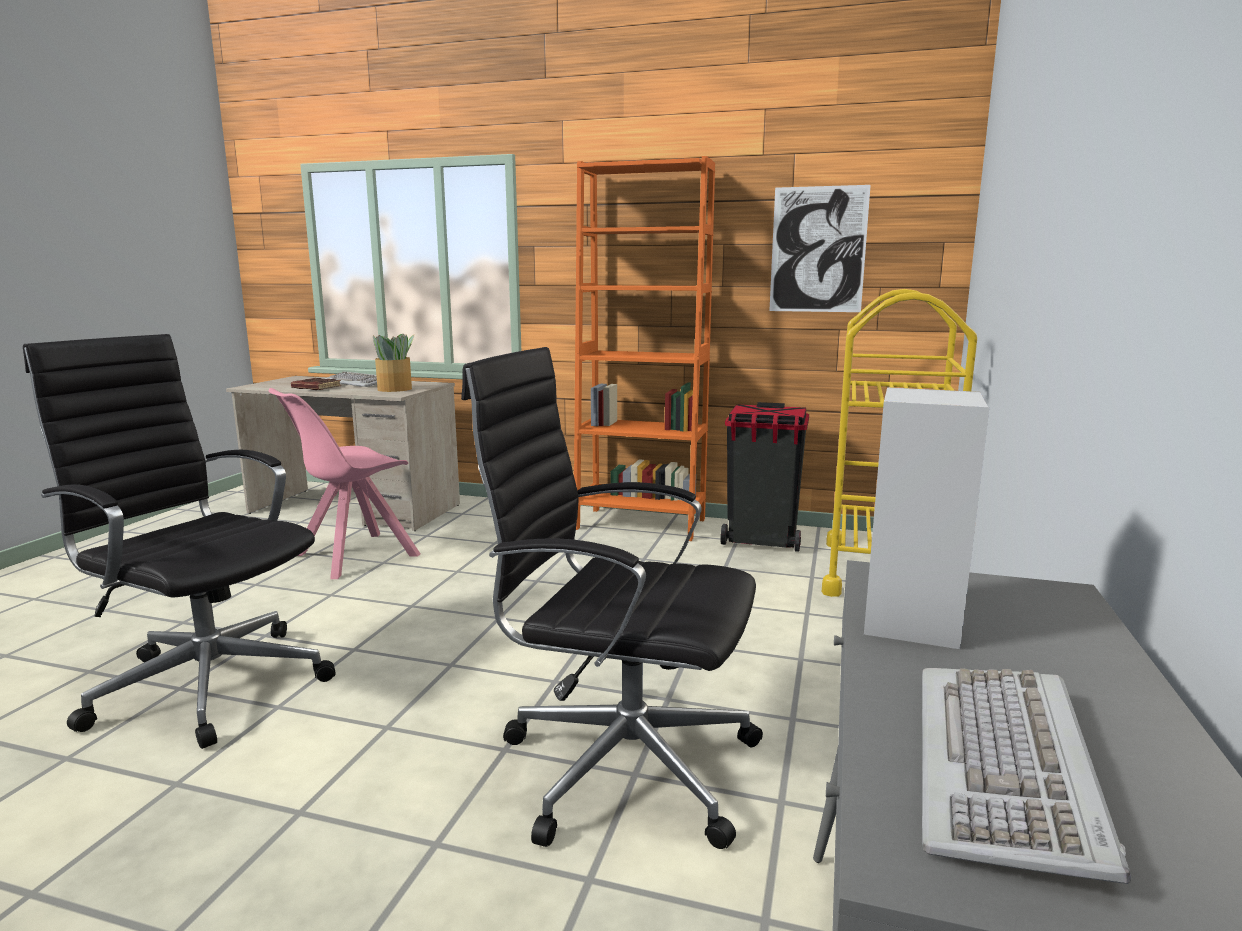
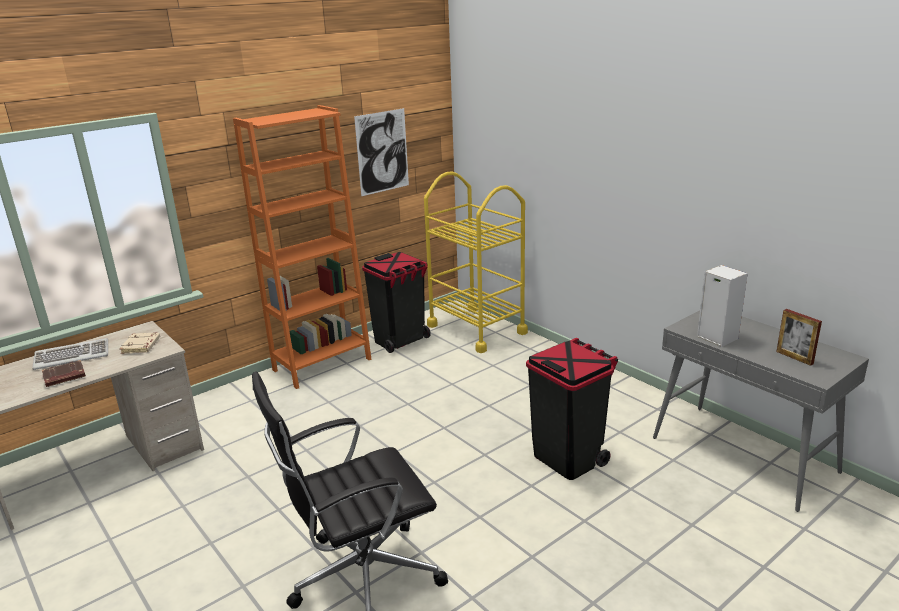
camera: 55 degrees left, 10 degrees up
(353, 556) = (216, 487): pink chair -> none
(395, 389) = (141, 346): potted plant -> beige book
(621, 763) = (567, 458): black office chair -> black trash can
(1006, 769) = (794, 357): keyboard -> picture frame

